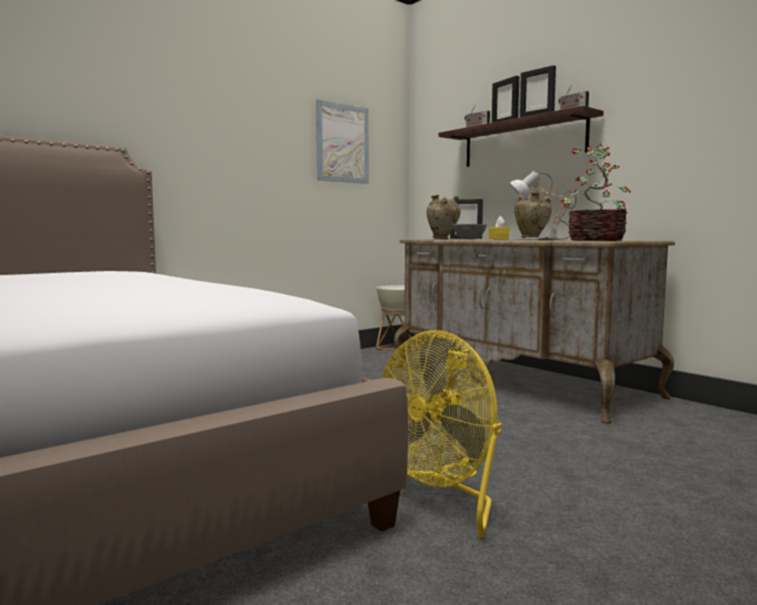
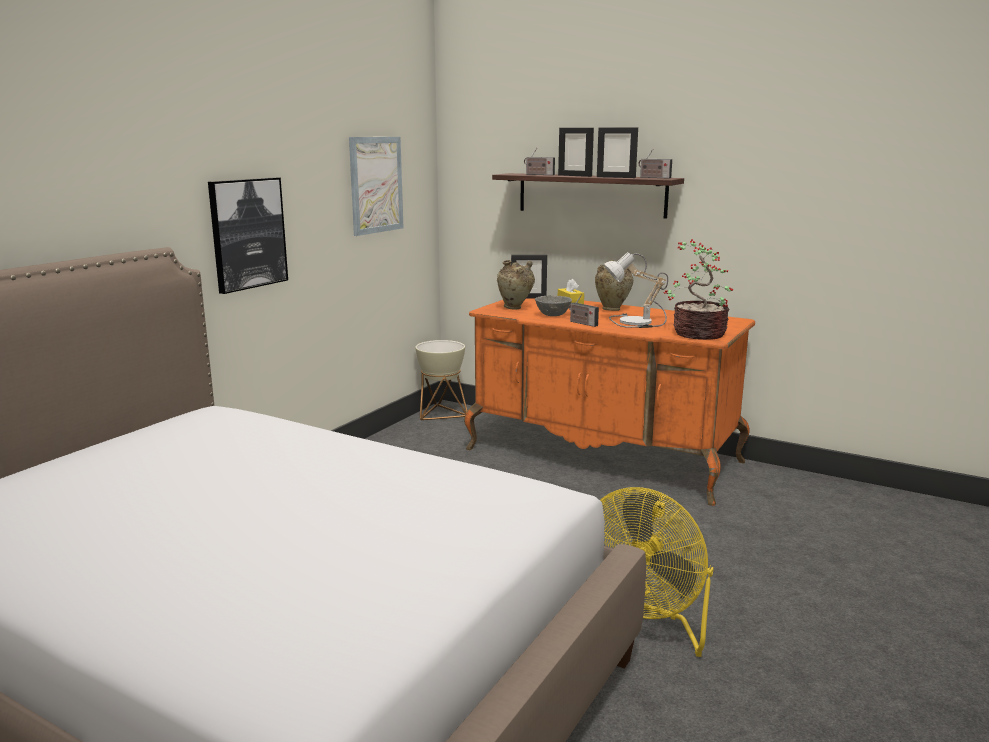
camera: 20 degrees left, 10 degrees up
(209, 156) = (247, 233): none -> picture
(487, 239) = (582, 323): none -> radio
(517, 381) = (602, 455): beige dresser -> orange dresser

